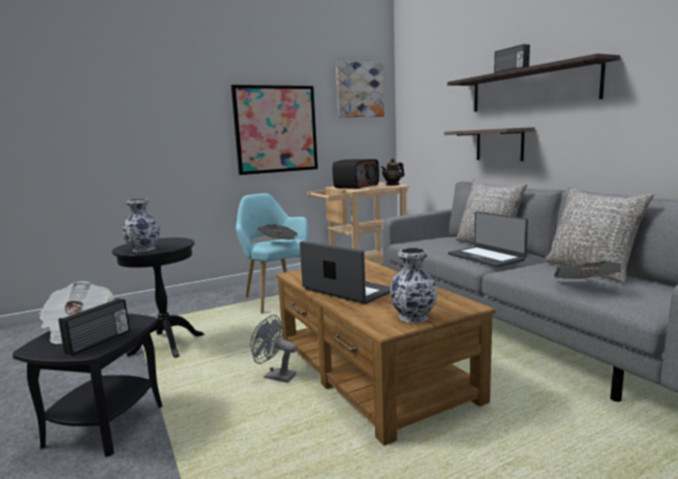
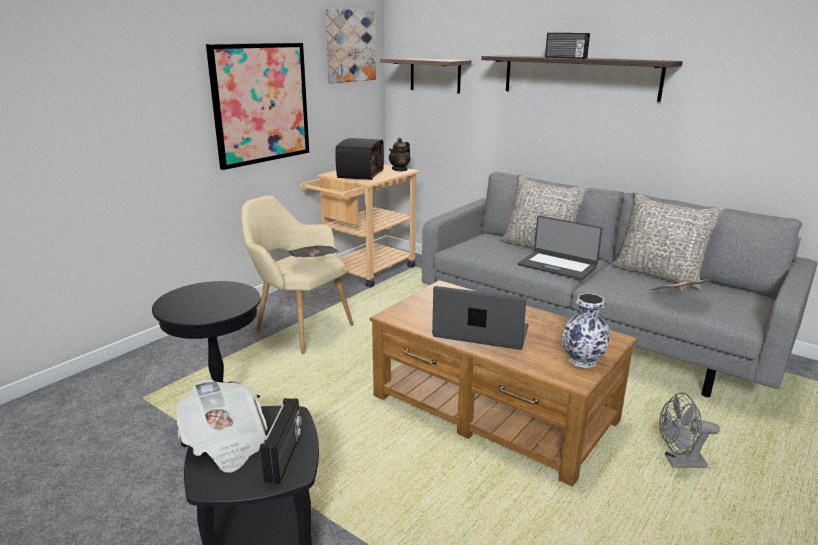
camera: 25 degrees left, 10 degrees up
(144, 249) = (208, 311): vase -> none
(275, 376) = (400, 436): grey fan -> grey fan (679, 462)
(276, 298) = (298, 328): turquoise armchair -> beige armchair
(499, 144) = (536, 132): shelf -> shelf (435, 75)

